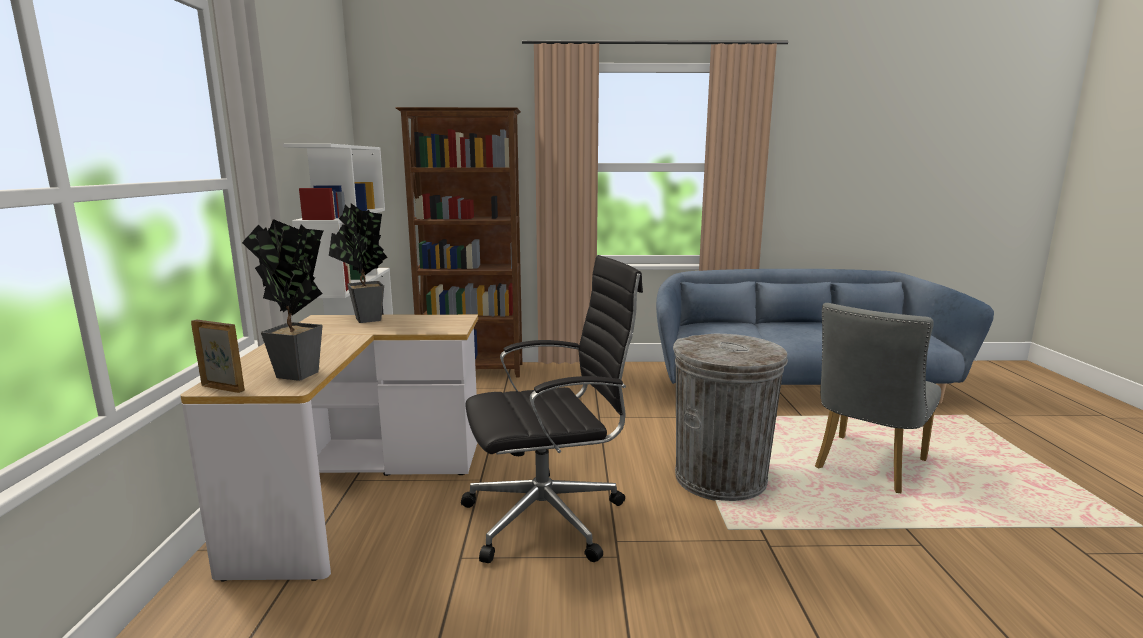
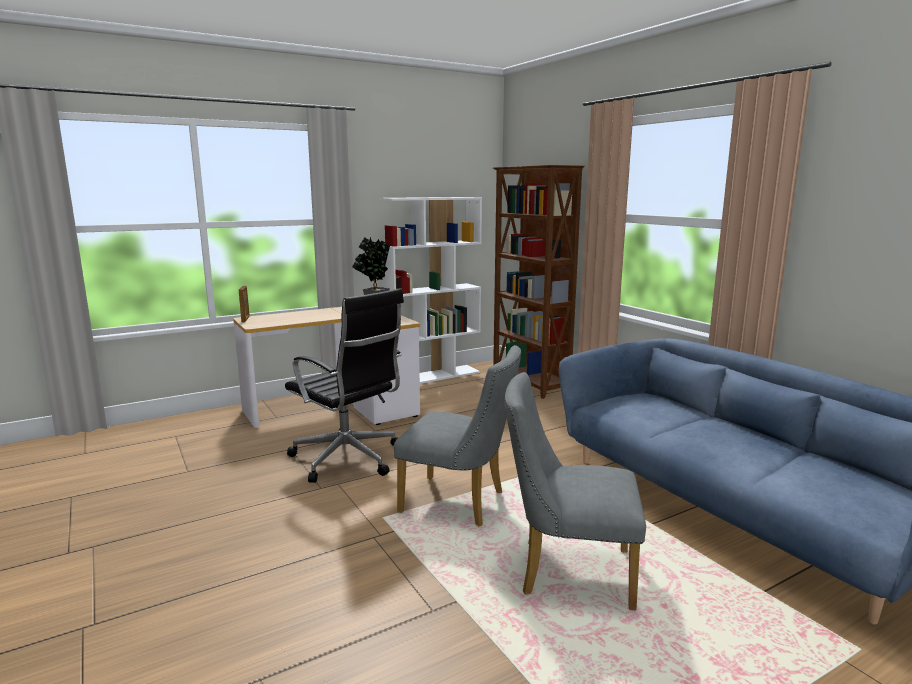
camera: 60 degrees right, 0 degrees up
(300, 376) = (269, 323): potted plant -> none
(720, 478) = (460, 503): grey trash can -> grey chair

